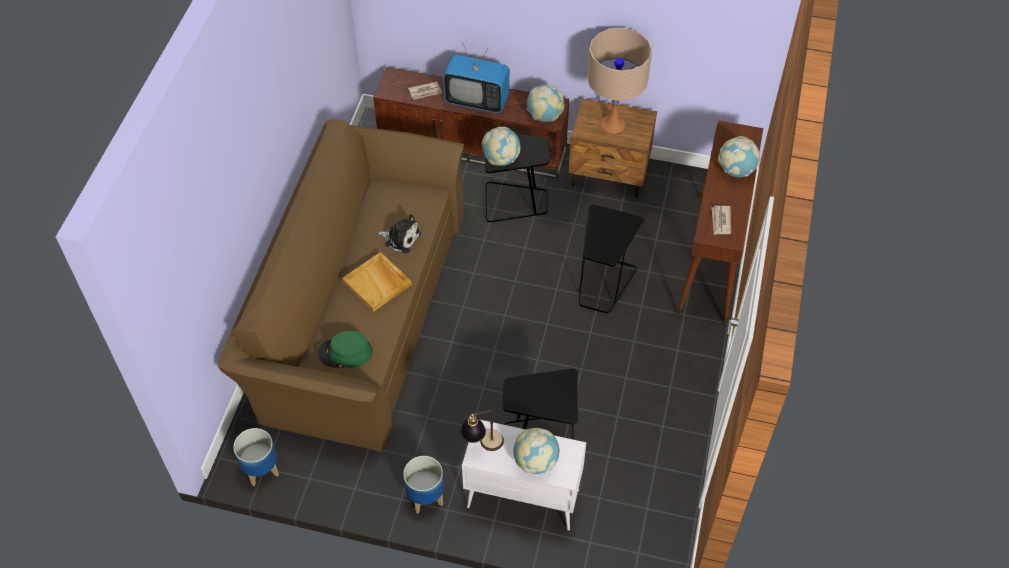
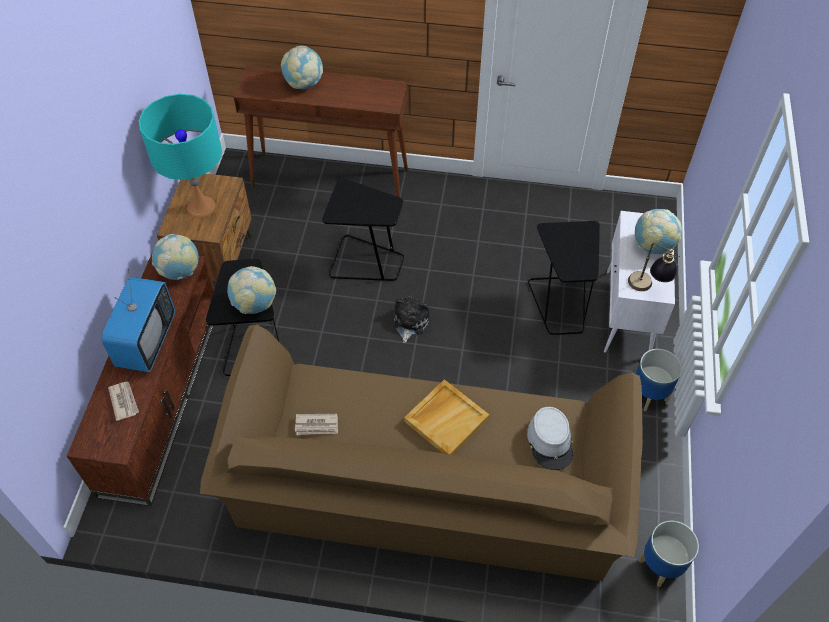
camera: 95 degrees left, 0 degrees up
(345, 353) = (550, 441): green hat -> grey hat
(401, 238) = (373, 404): plush toy -> plush toy (409, 322)
(613, 124) = (201, 206): beige table lamp -> turquoise table lamp
(720, 221) = (371, 95): newspaper -> newspaper (317, 425)

